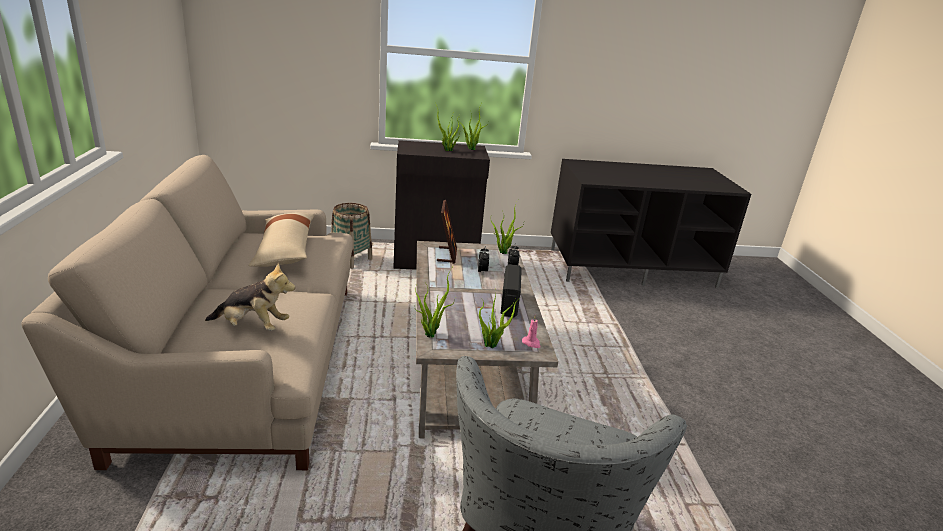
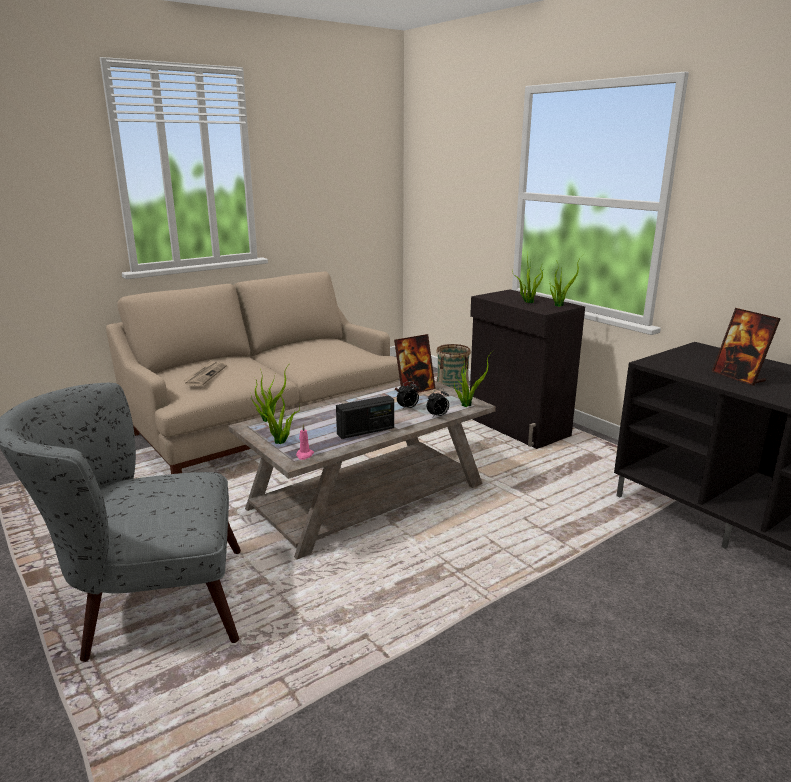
camera: 60 degrees right, 5 degrees down
(252, 326) = (205, 375): plush toy -> newspaper
(285, 250) = (322, 351): beige pillow -> none
(634, 177) = (738, 377): none -> picture frame

